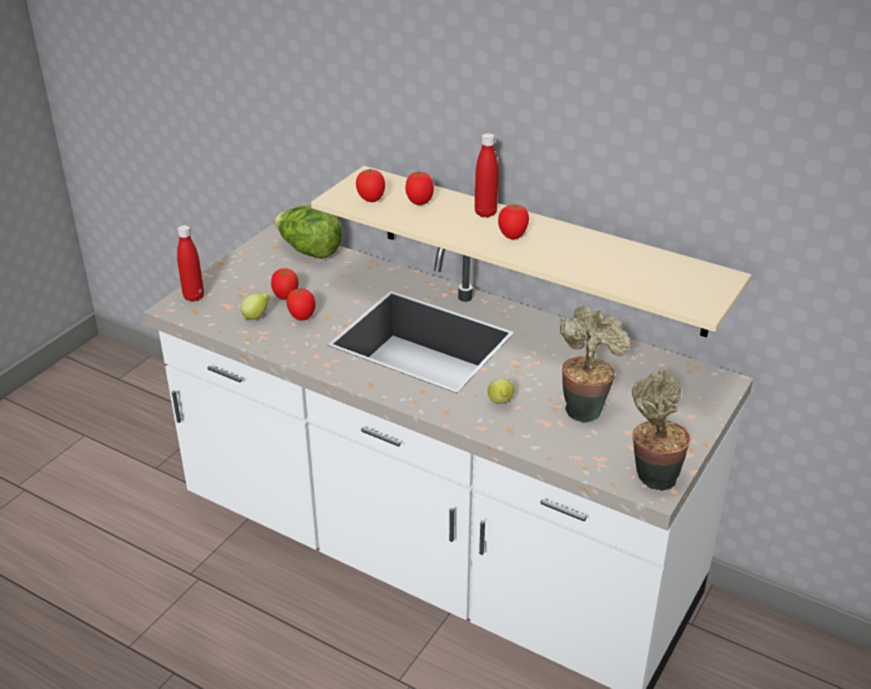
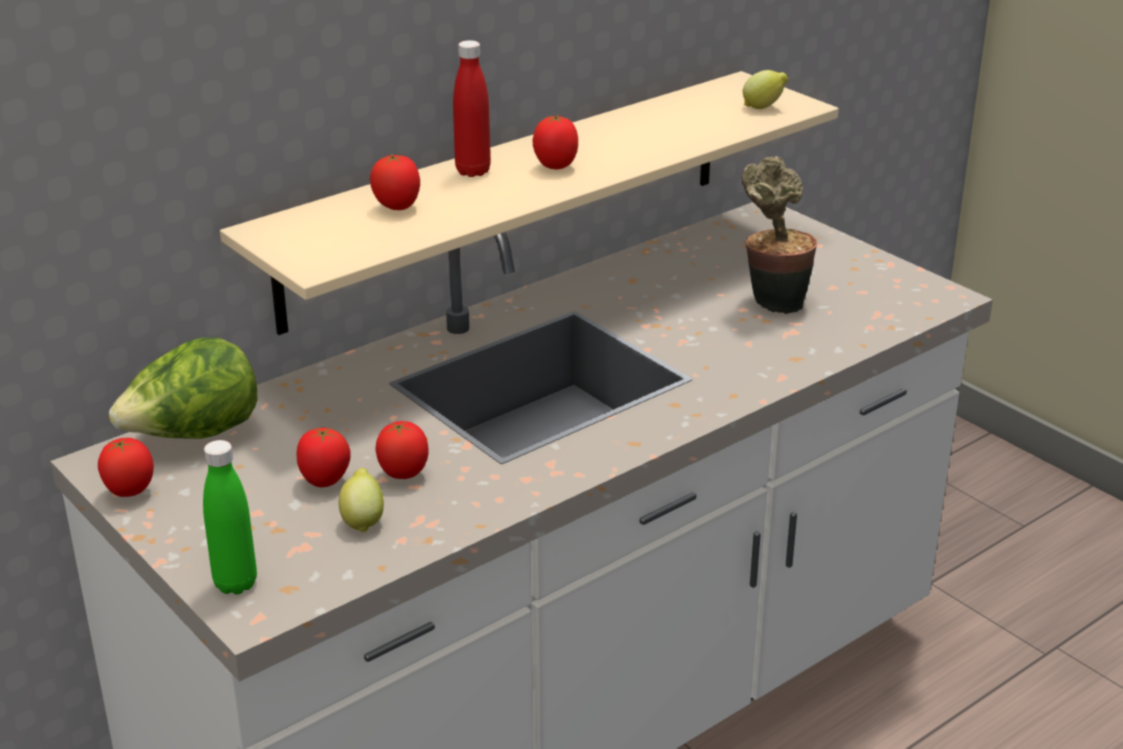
camera: 70 degrees left, 5 degrees down
(194, 297) = (235, 583): red bottle -> green bottle
(371, 200) = (352, 240): tomato -> tomato (129, 492)
(500, 403) = (734, 353): lemon -> lemon (763, 108)
(652, 475) = (920, 292): potted plant -> none

